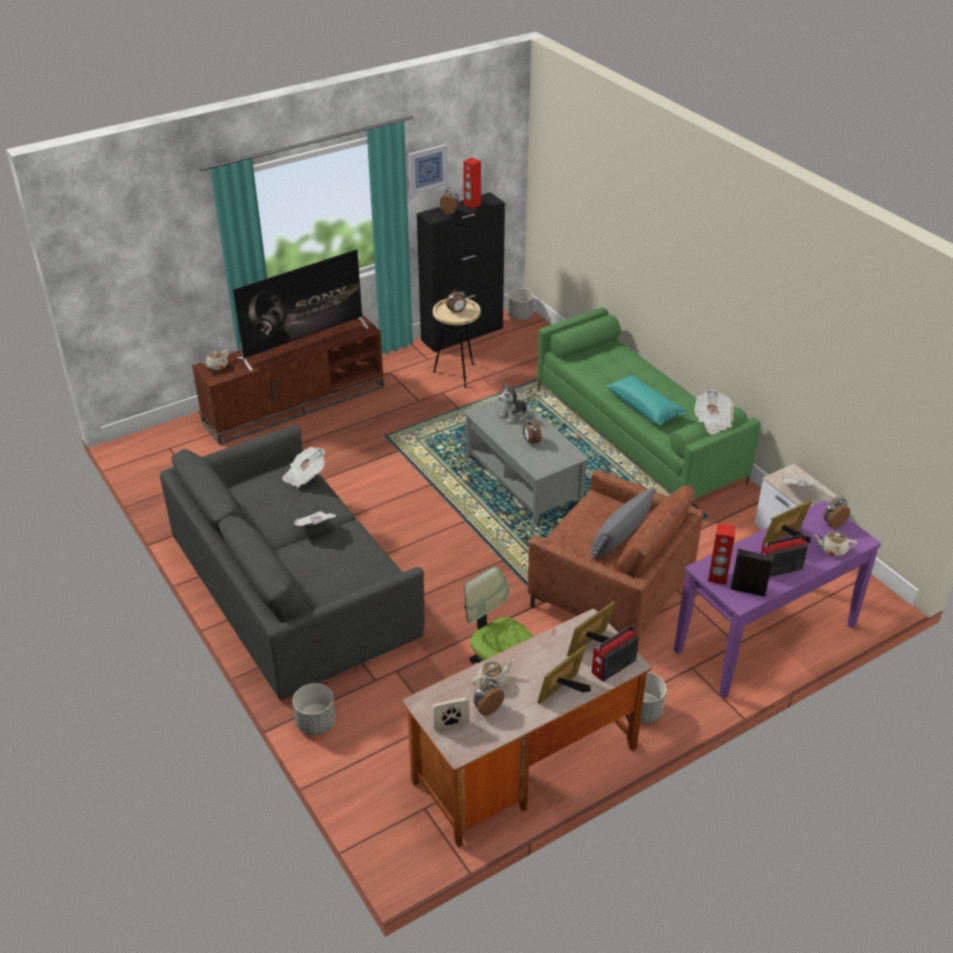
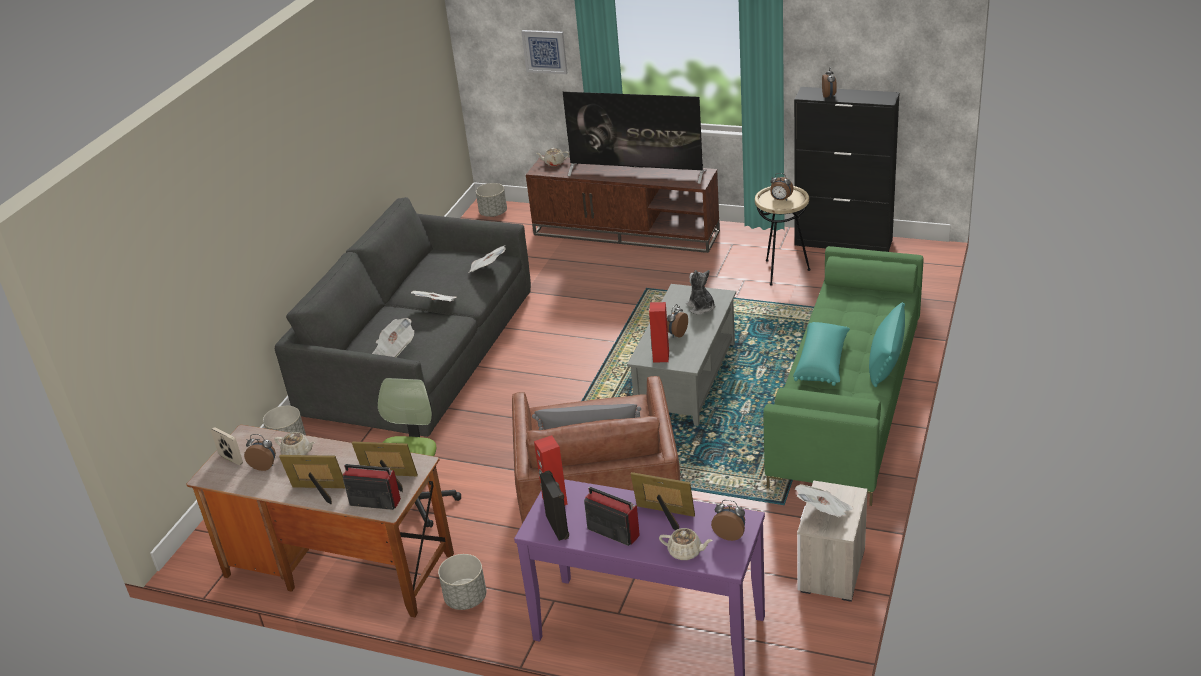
camera: 55 degrees right, 5 degrees down
(427, 168) = (821, 41): picture -> picture (545, 51)
(472, 204) = (861, 96): red speaker -> red speaker (660, 357)
(513, 415) = (701, 307): plush toy -> plush toy turned 45 degrees clockwise
(520, 316) = (922, 251): grey planter -> grey planter (493, 213)
(672, 385) = (886, 359): none -> turquoise pillow
(712, 421) = (828, 399): newspaper -> newspaper (394, 351)
(832, 550) = (685, 552): beige teapot -> beige teapot turned 135 degrees clockwise

